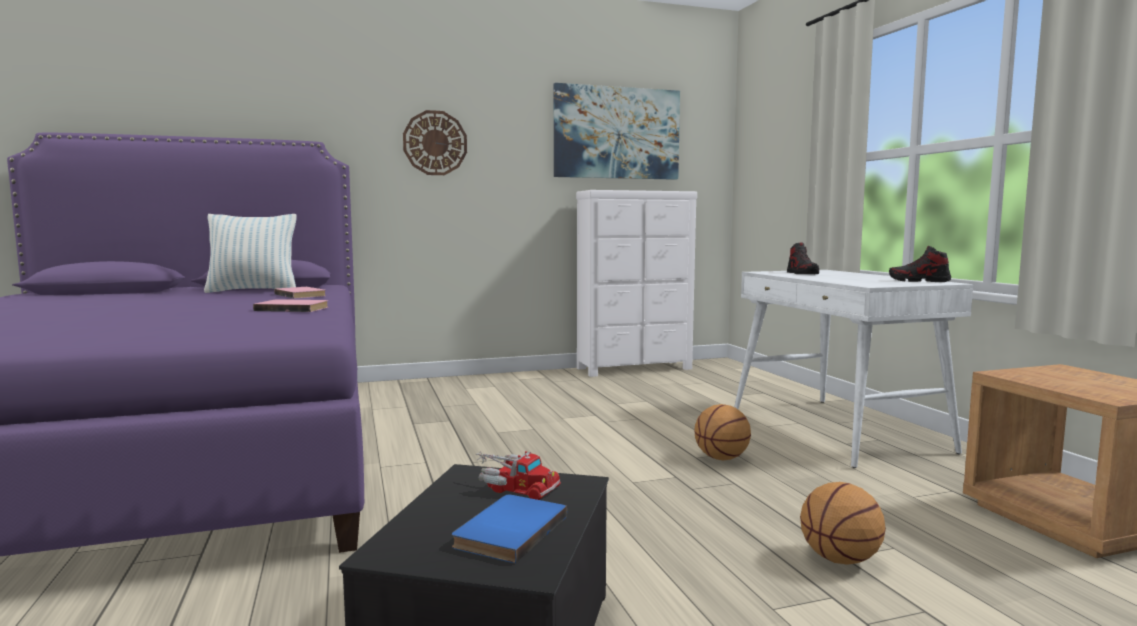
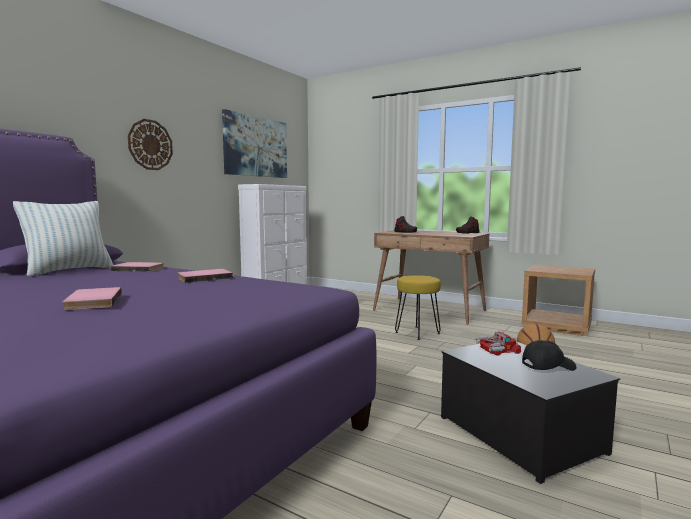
camera: 40 degrees left, 0 degrees up
(107, 316) = (91, 301): none -> pink book
(507, 531) = (547, 366): blue book -> black cap
(721, 458) = (417, 333): basketball -> yellow stool
(837, 430) = (430, 310): white desk -> brown desk

